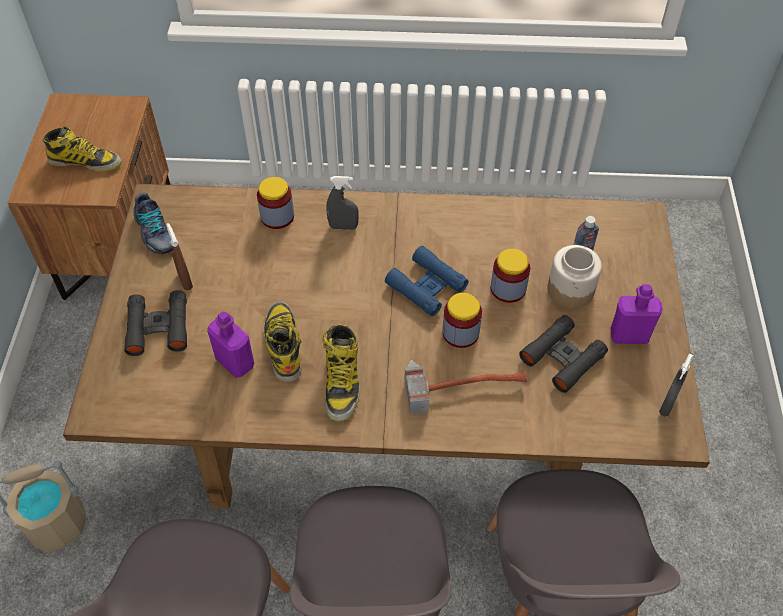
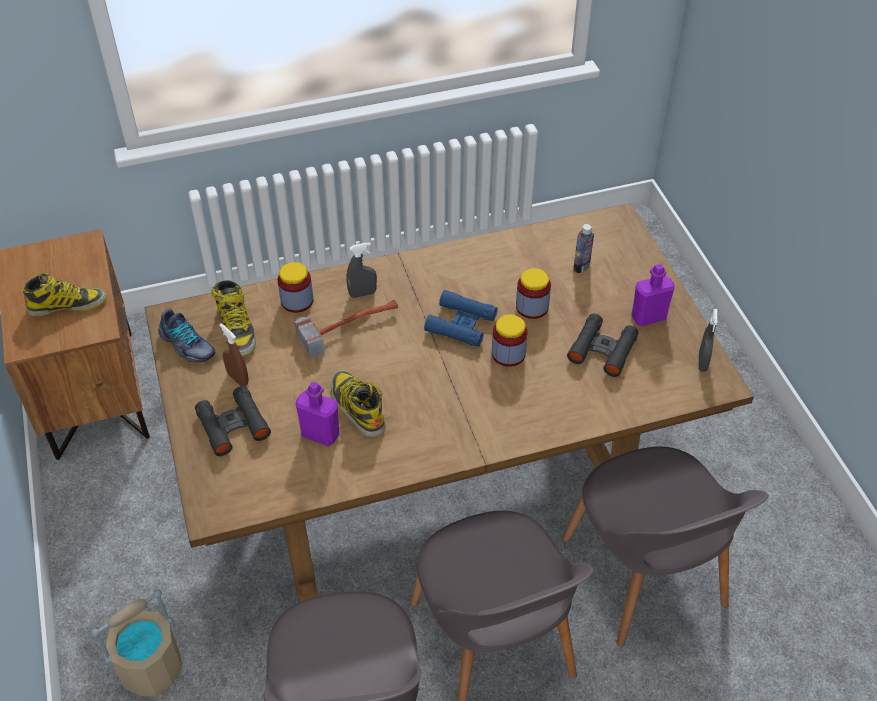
camera: 20 degrees left, 5 degrees down
(342, 382) = (424, 422): boot -> boot (237, 329)
(464, 383) = (530, 393): hammer -> hammer (347, 324)
(571, 290) = (585, 294): jar -> none

